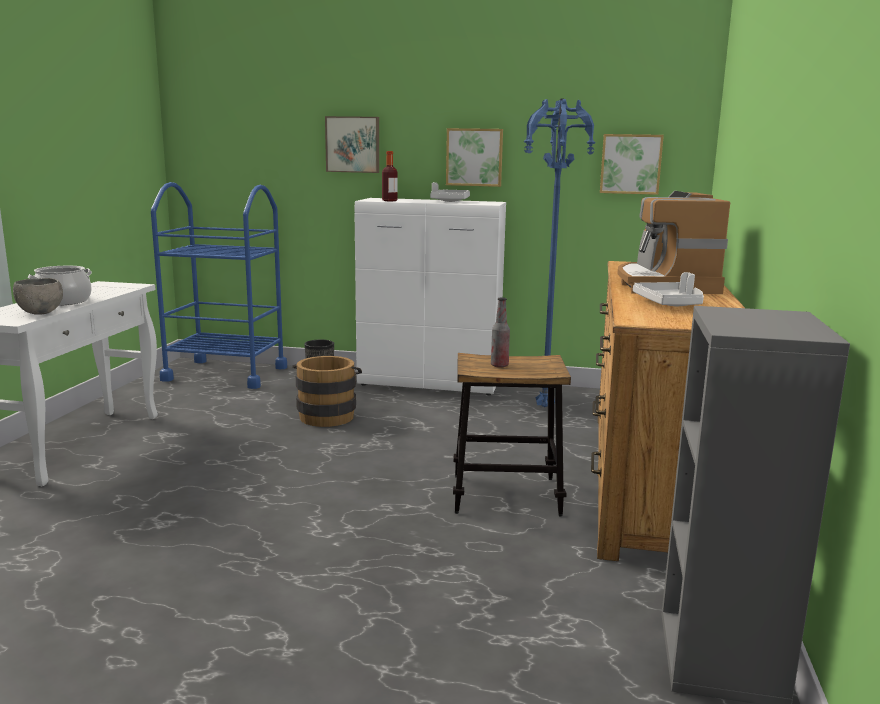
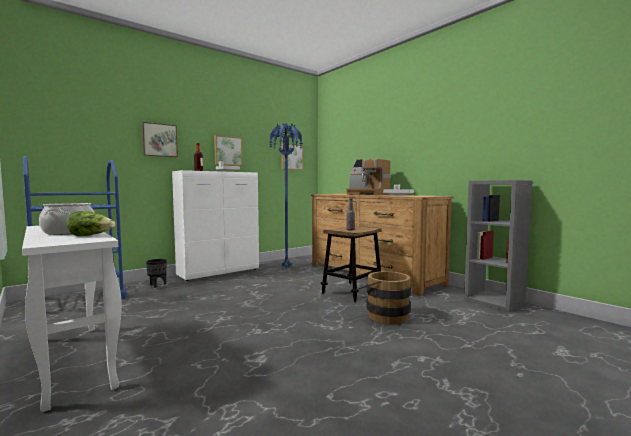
camera: 50 degrees left, 10 degrees down
(41, 313) = (91, 236): grey bowl -> lettuce
(328, 415) = (206, 294): brown bucket -> brown bucket (384, 315)

